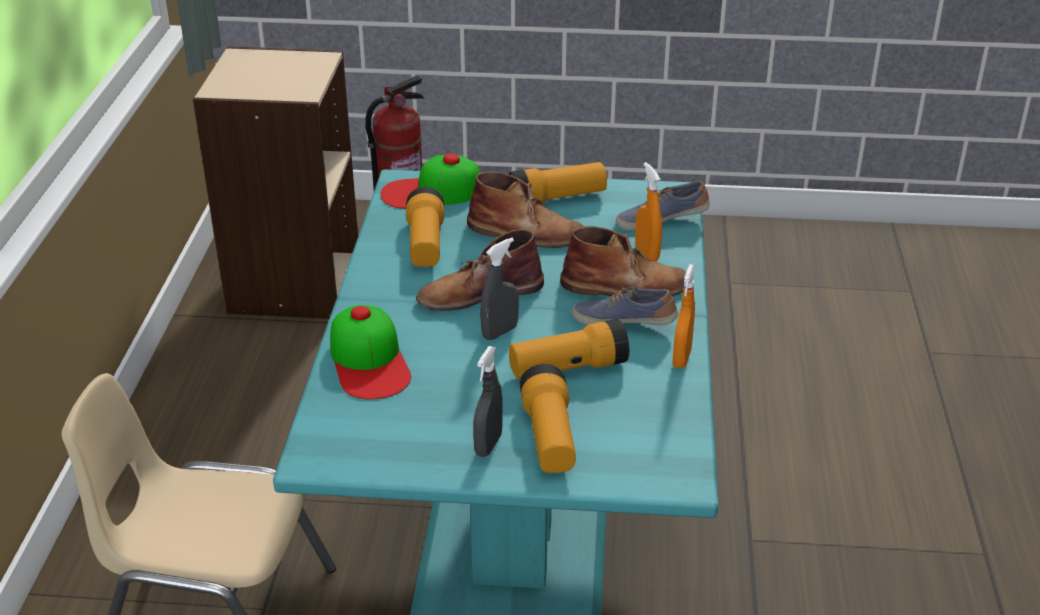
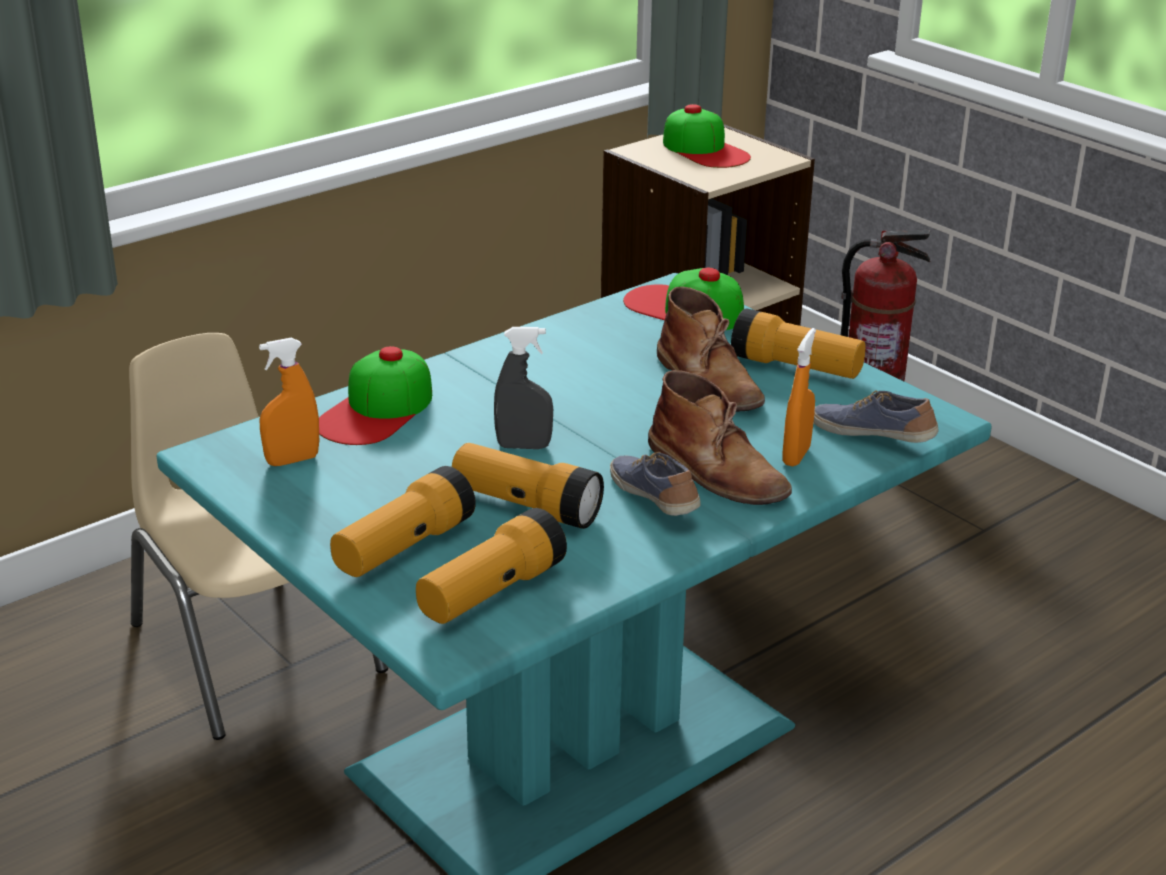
camera: 45 degrees right, 5 degrees down
(262, 71) = (705, 150): none -> cap
(425, 244) = (595, 347): flashlight -> flashlight (491, 592)
(479, 293) = (566, 407): brown boot -> none
(488, 445) = (345, 523): grey spray bottle -> none
(681, 358) = (649, 559): orange spray bottle -> orange spray bottle (292, 460)

